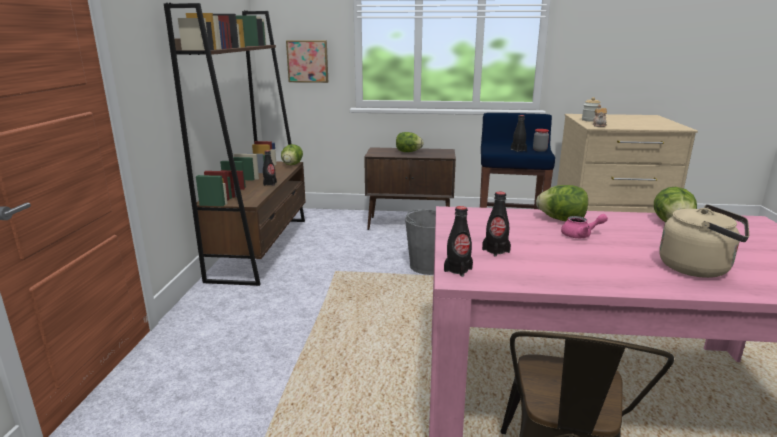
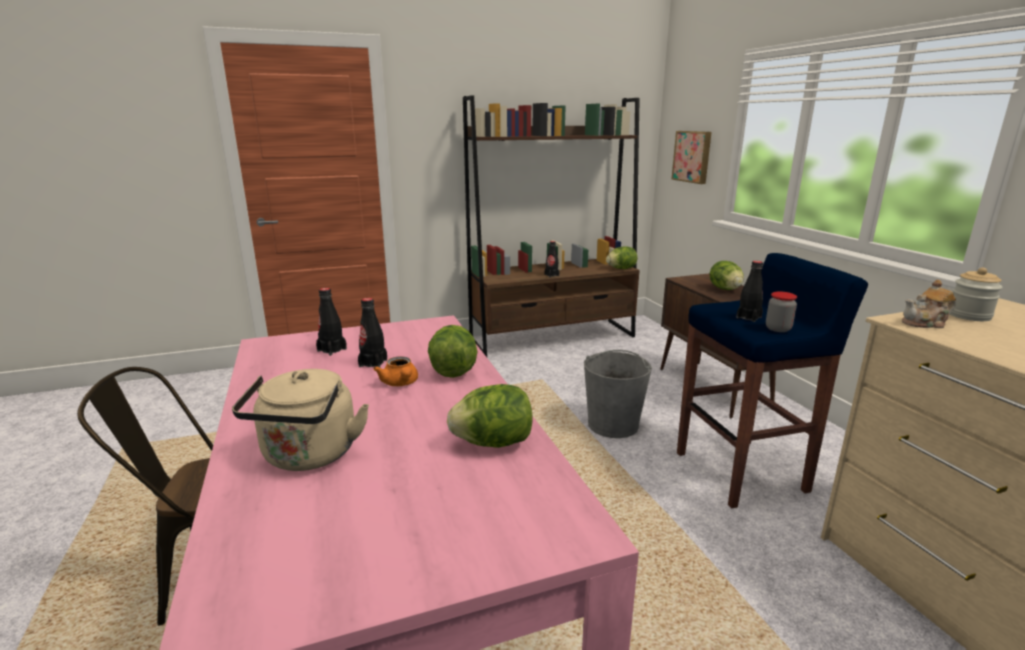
camera: 65 degrees right, 0 degrees up
(458, 270) = (280, 341): black bottle -> black bottle (373, 363)
(580, 235) = (400, 383): pink teapot -> orange teapot

